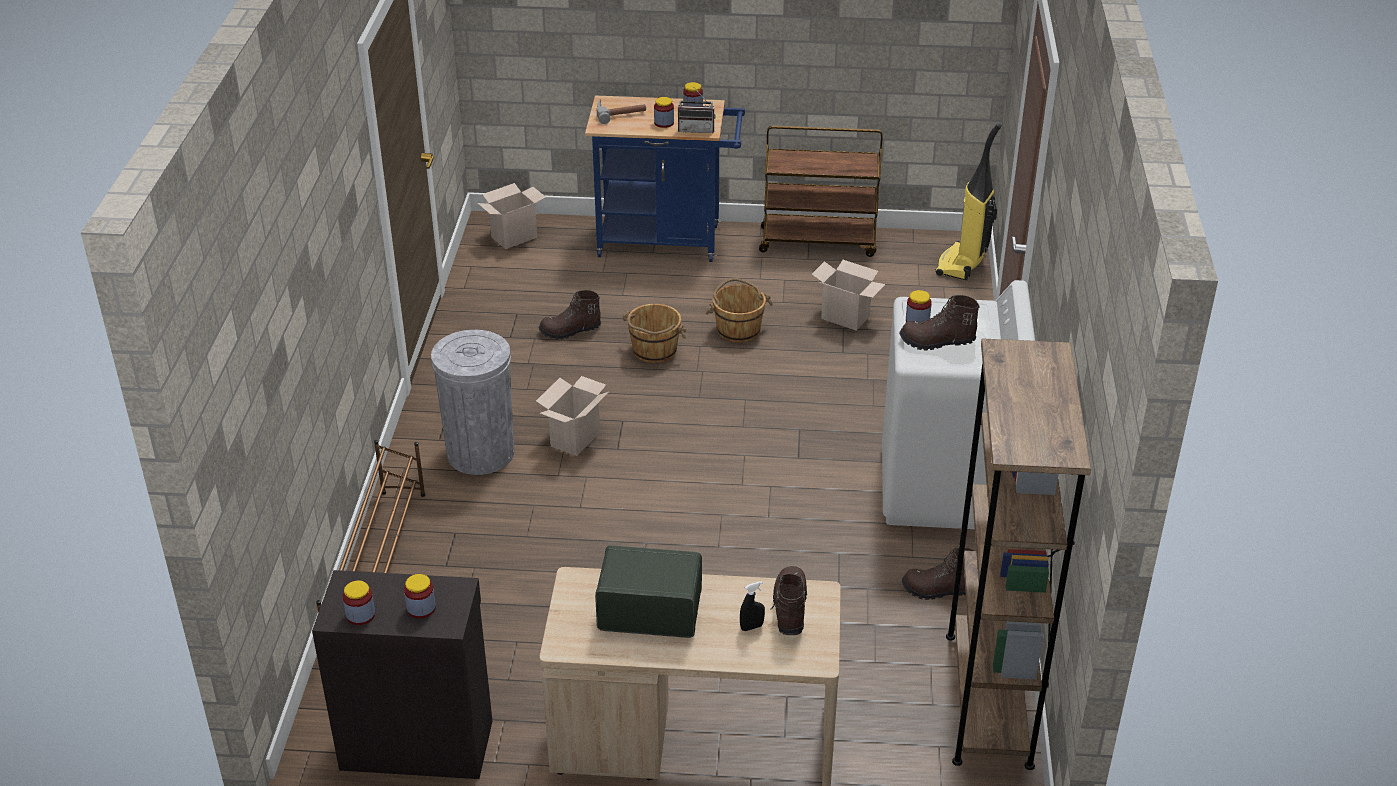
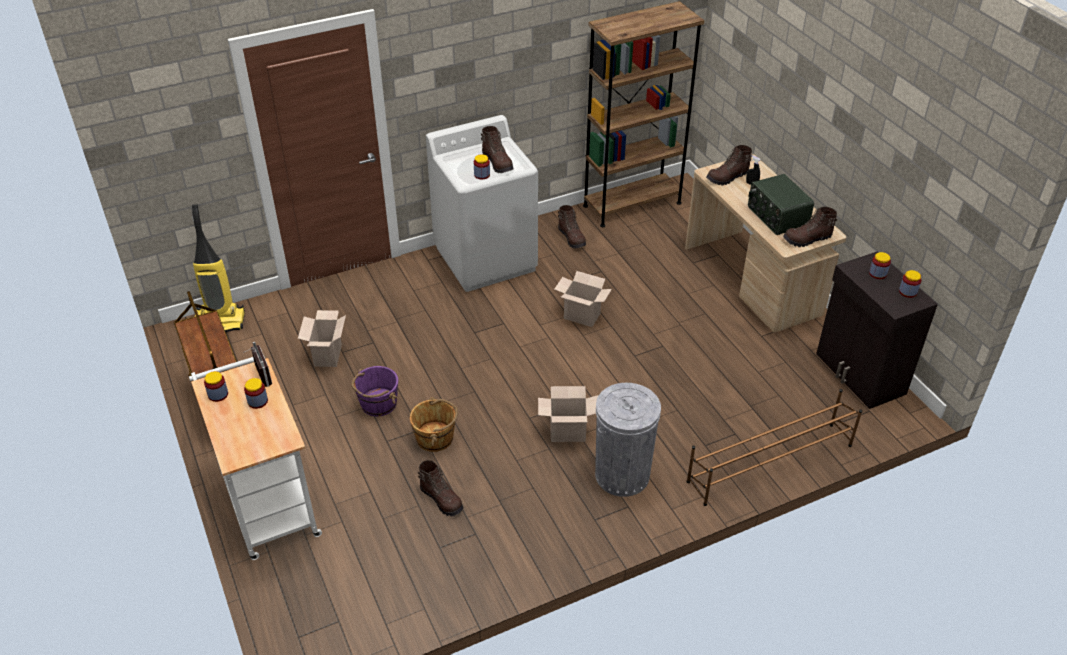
camera: 120 degrees left, 5 degrees up
(514, 236) = (315, 618): cardboard box -> cardboard box (580, 316)
(572, 611) = (807, 239): none -> brown boot
(619, 113) = (252, 439): hammer -> none
(667, 241) = (268, 500): blue cart -> white cart
(738, 329) = (378, 404): brown bucket -> purple bucket

